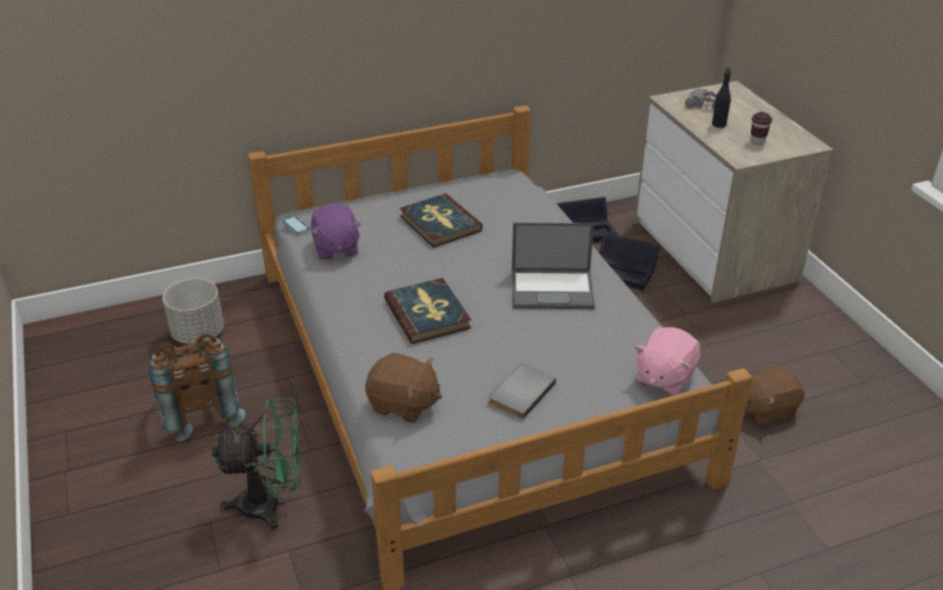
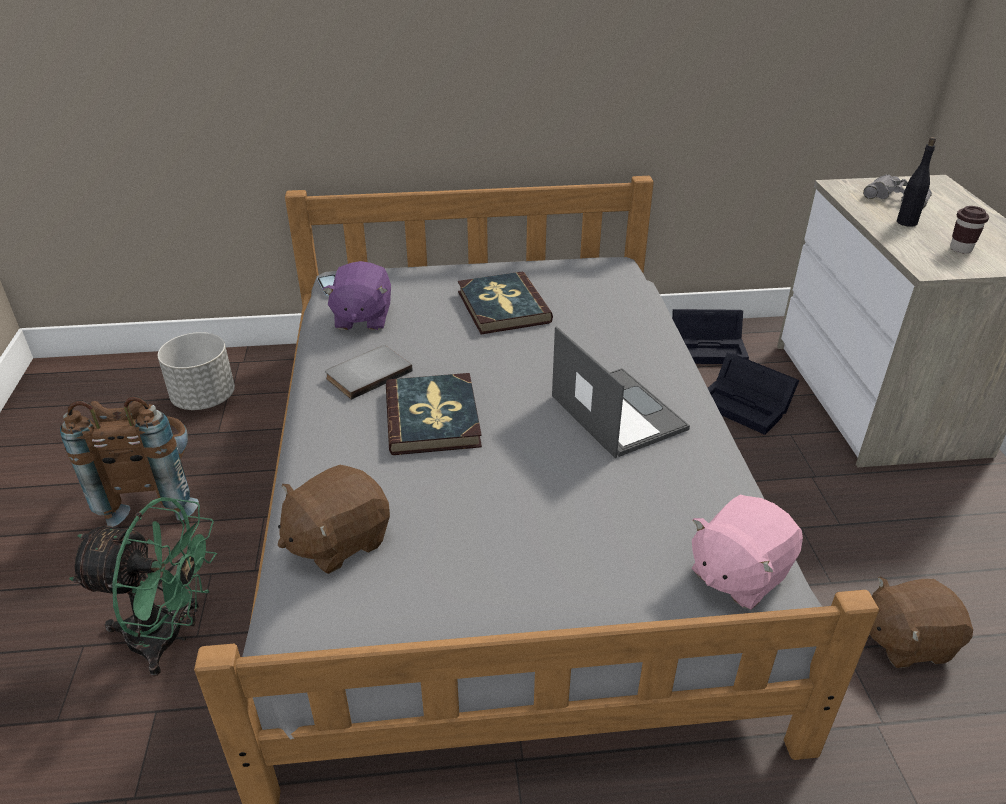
camera: 15 degrees right, 0 degrees up
(403, 405) = (337, 541): brown plush toy -> brown plush toy turned 105 degrees clockwise
(519, 392) = (508, 554): grey book -> grey book (367, 373)
(553, 289) = (616, 412): laptop -> laptop turned 135 degrees counterclockwise

